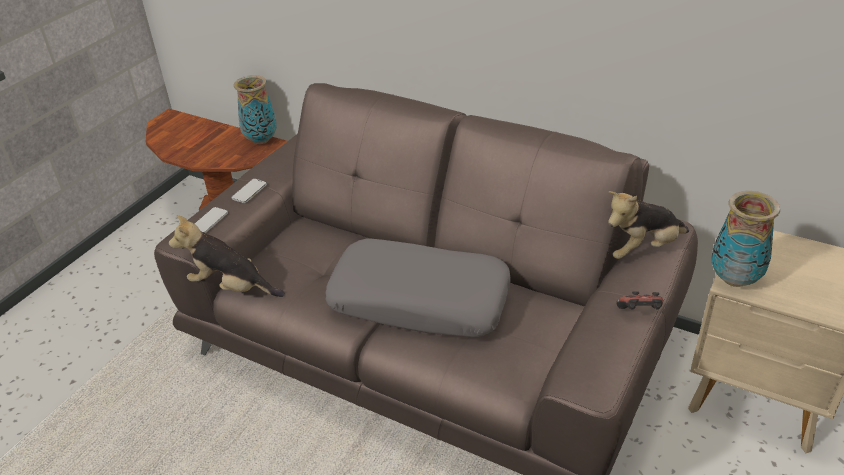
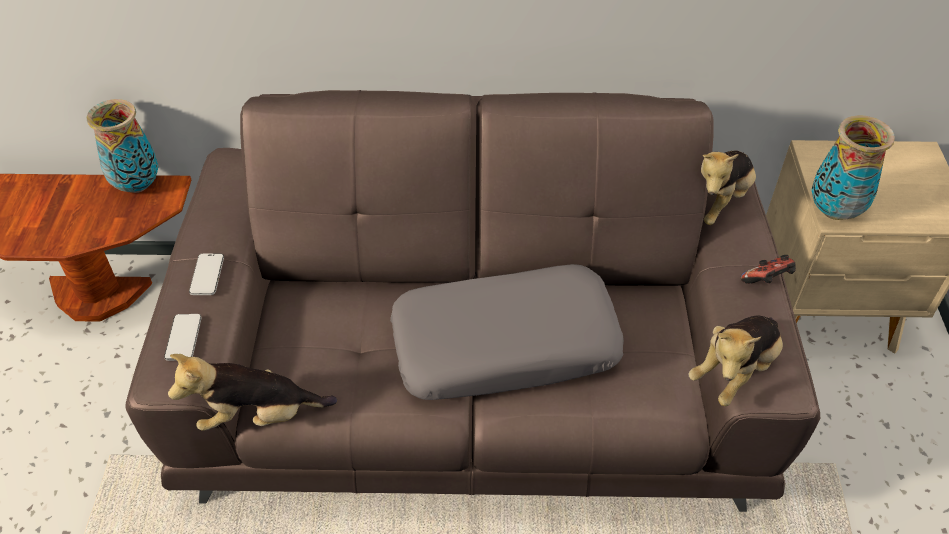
camera: 30 degrees left, 10 degrees up
(562, 362) = (734, 371): none -> plush toy

